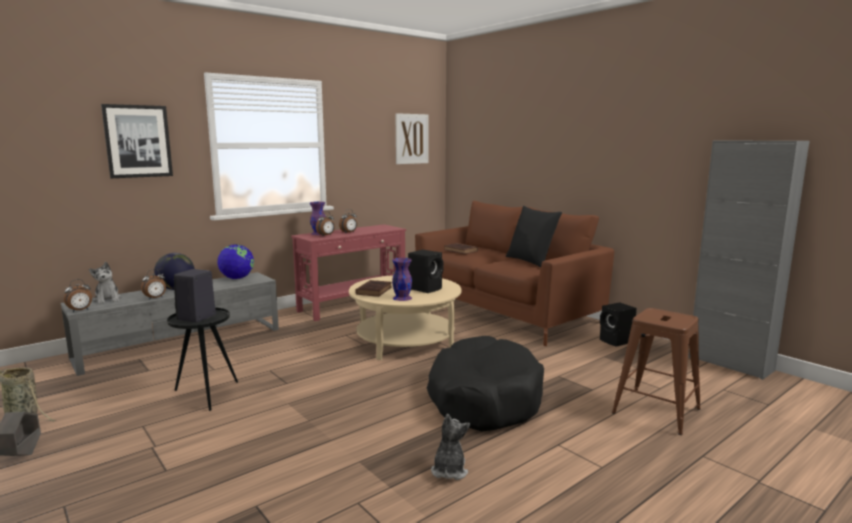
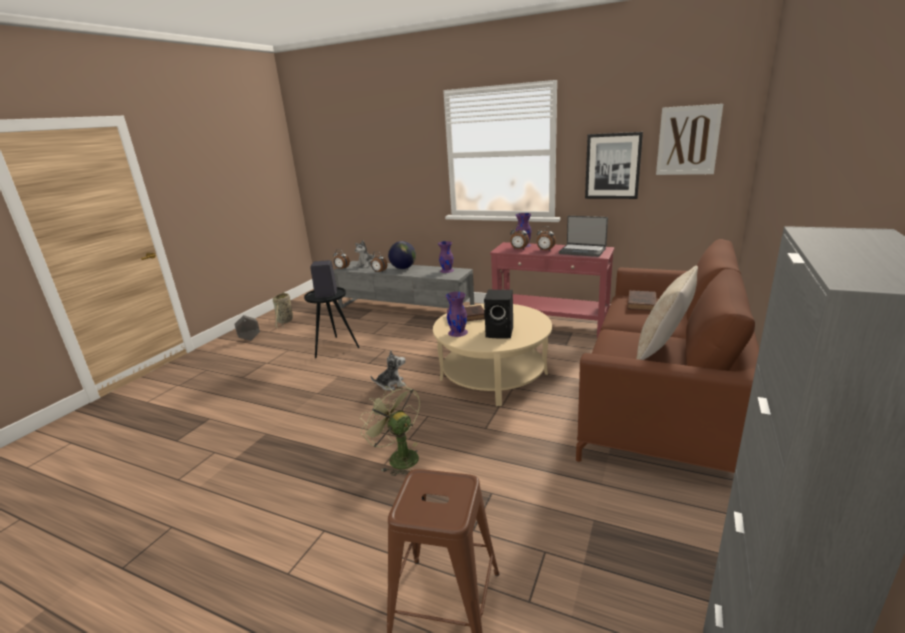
camera: 65 degrees right, 10 degrees up
(138, 141) = (399, 153): picture -> picture (612, 166)
(237, 278) = (447, 270): globe -> purple vase
(375, 228) = (582, 251): none -> laptop
(449, 470) = (261, 477): plush toy -> plush toy (391, 384)
(484, 398) = (398, 457): black dog bed -> green fan
(531, 261) = (663, 349): black pillow -> beige pillow
(617, 341) = (672, 523): black speaker -> none

